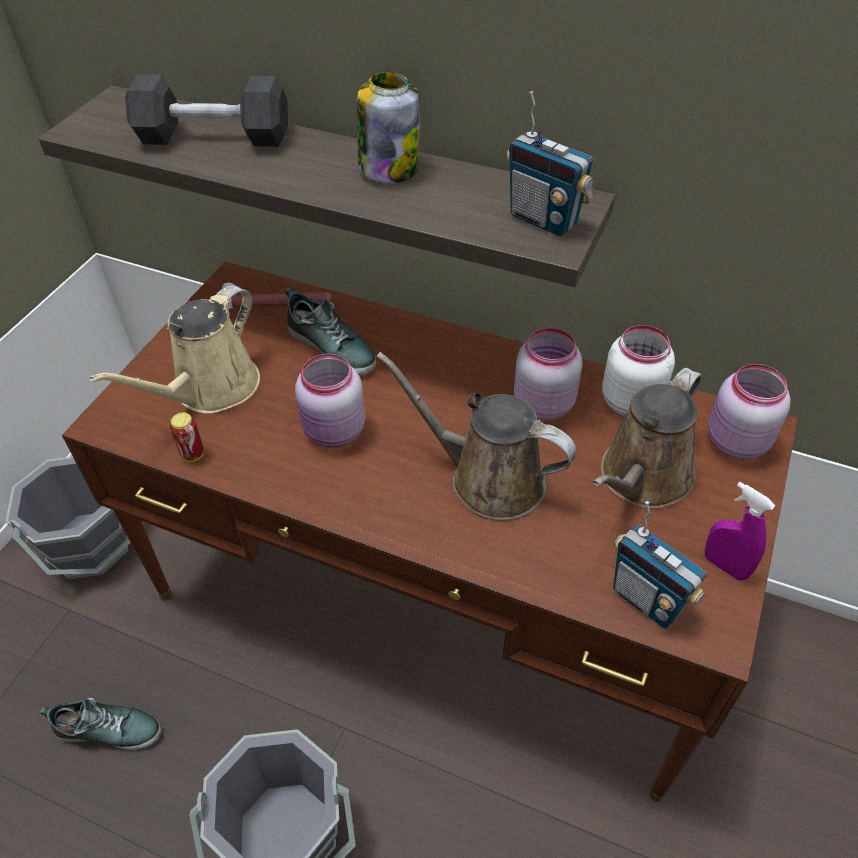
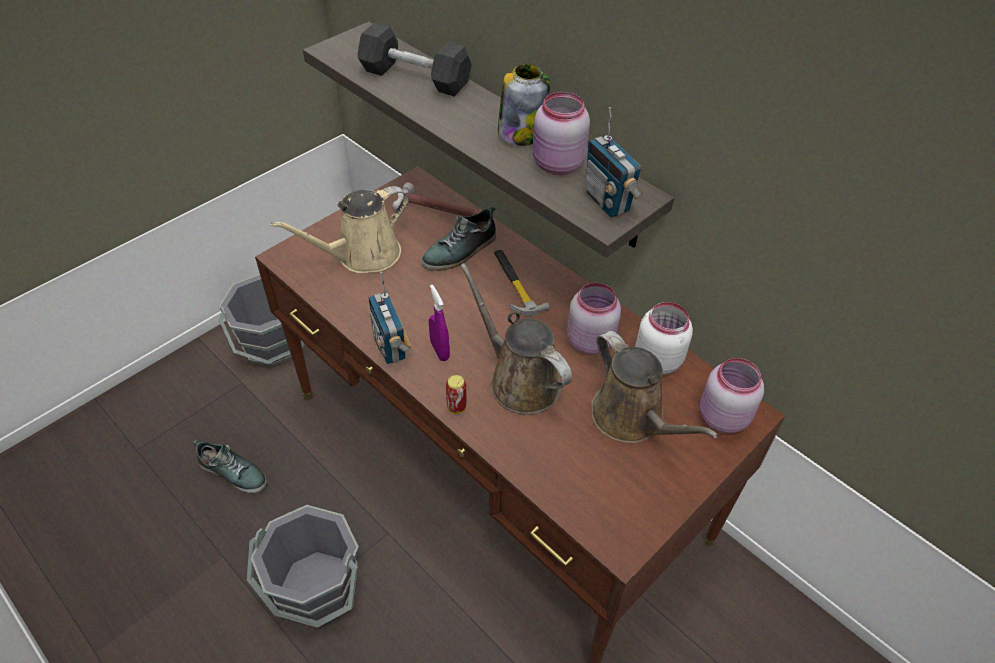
camera: 20 degrees right, 0 degrees up
(193, 454) = (330, 296): can -> can (456, 407)
(332, 347) = (460, 251): shoe -> shoe turned 75 degrees clockwise
(334, 432) = (430, 312): pink jar -> pink jar (557, 165)
(419, 366) = (514, 284): none -> hammer
(642, 479) = (632, 419): brown watering can -> brown watering can turned 90 degrees counterclockwise
(647, 599) = (586, 503): radio -> radio (391, 347)
(725, 566) = (657, 501): purple spray bottle -> purple spray bottle (440, 351)

